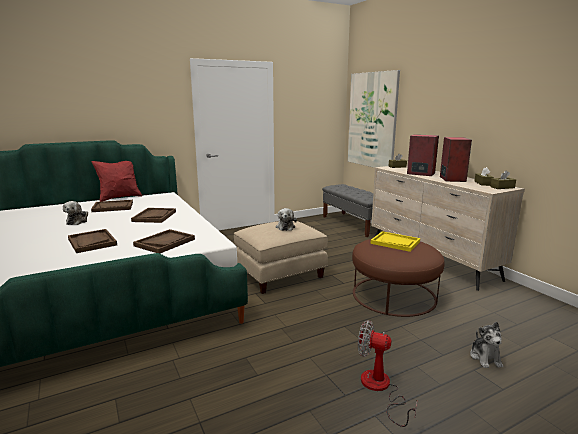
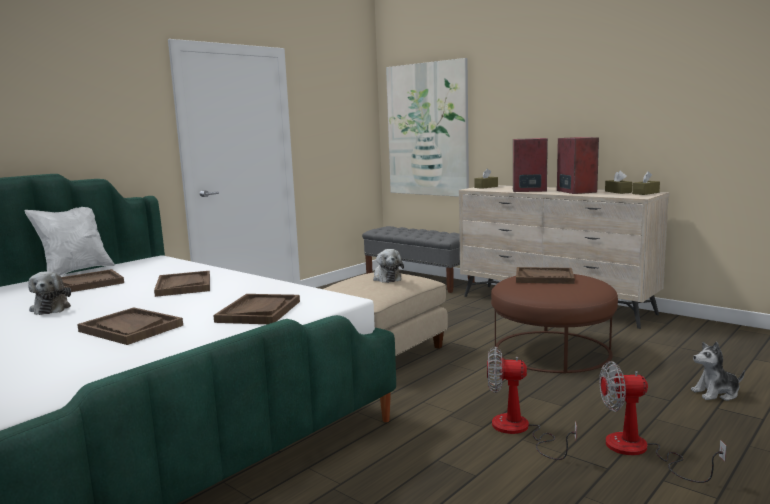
camera: 20 degrees left, 5 degrees down
(120, 198) = (76, 272): red pillow -> white pillow
(314, 351) = (519, 431): none -> fan
(395, 242) = (544, 277): yellow tray -> brown tray
(485, 358) = (716, 393): plush toy -> plush toy turned 105 degrees clockwise

